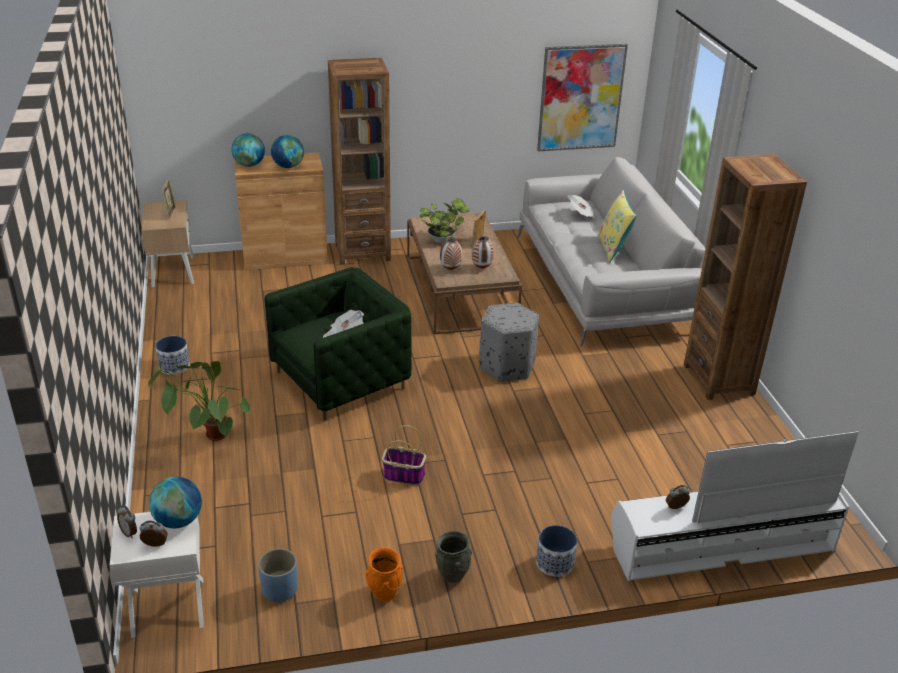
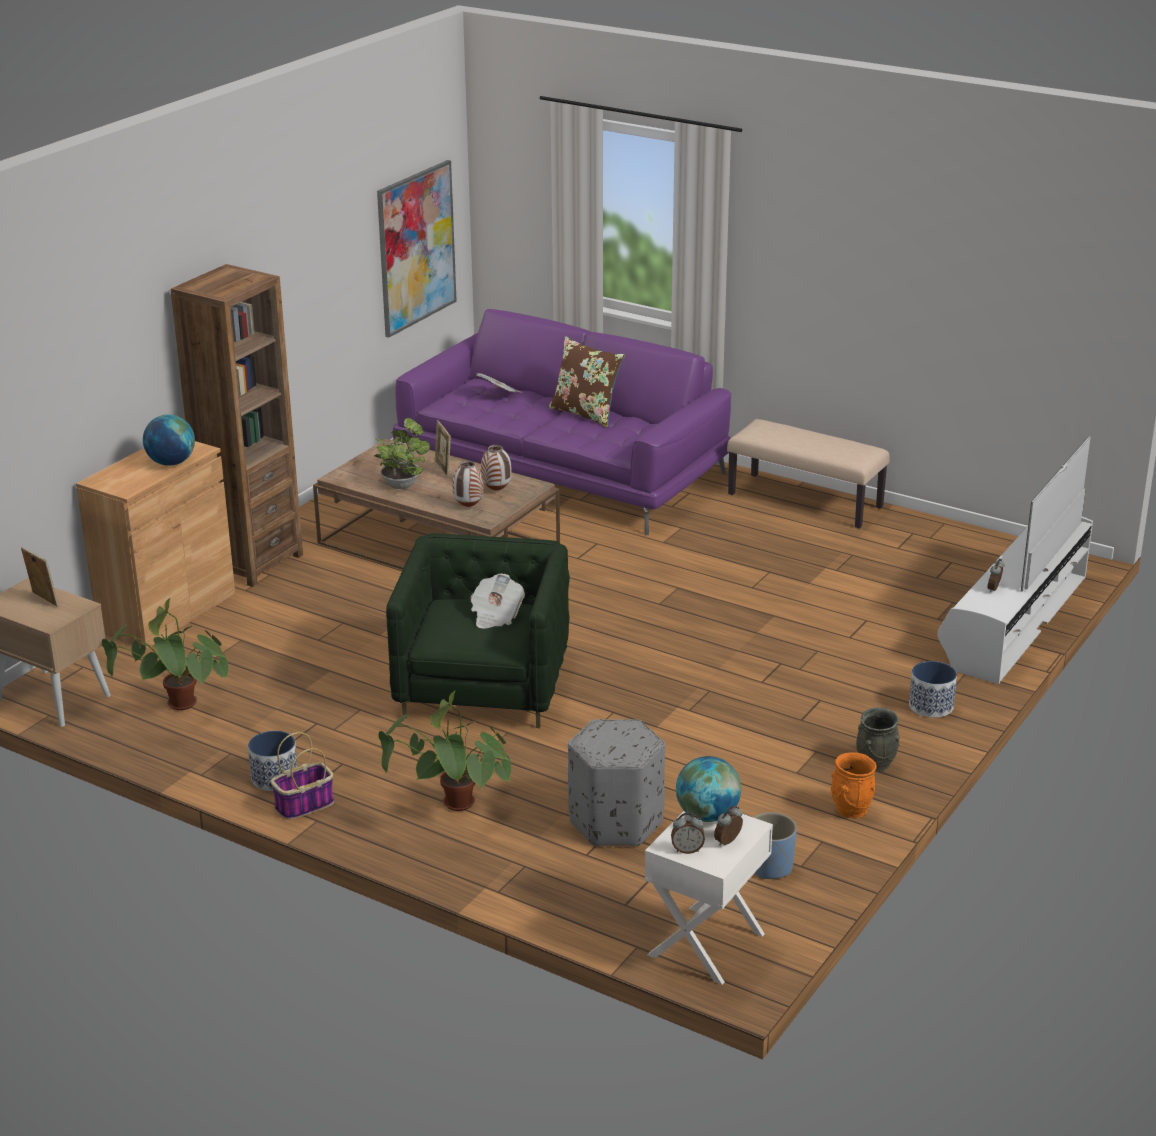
camera: 45 degrees left, 5 degrees down
(200, 307) = (175, 711): none -> potted plant
(249, 165) = (118, 482): globe -> none
(403, 475) = (699, 724): basket -> basket (304, 805)
(506, 366) = (614, 587): grey ottoman -> grey ottoman (615, 822)
(601, 283) = (562, 471): grey sofa -> purple sofa
(613, 249) = (586, 413): yellow pillow -> brown pillow
(719, 379) = (806, 501): brown bookcase -> beige bench

